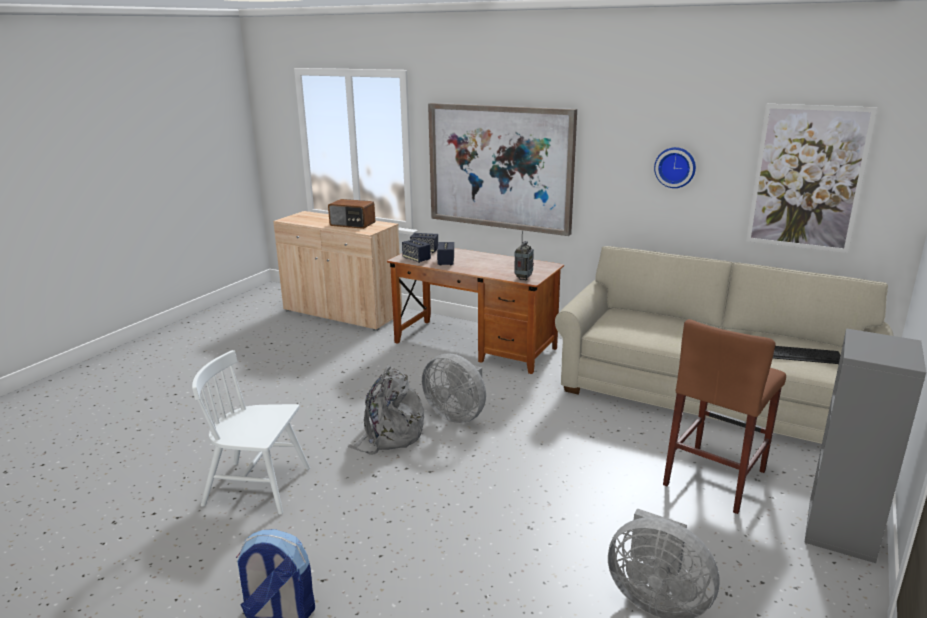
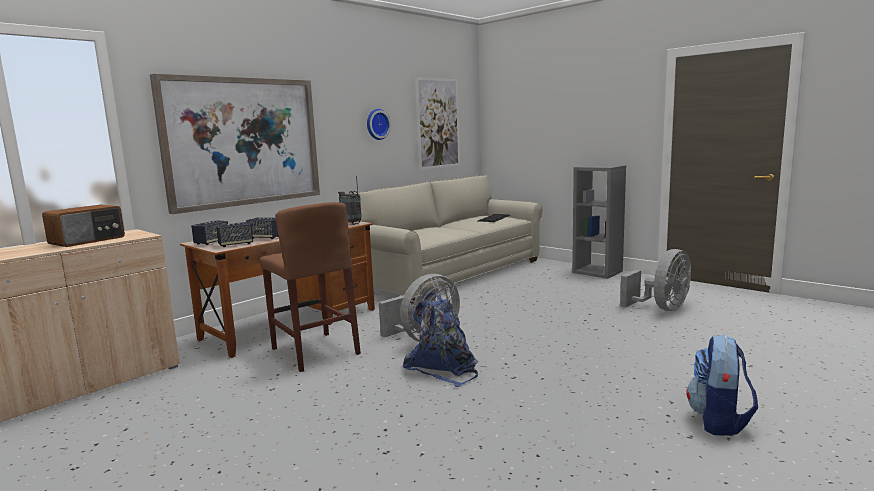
camera: 75 degrees left, 10 degrees down
(258, 487) = (517, 440): white chair -> none
(389, 435) = (444, 368): grey backpack -> blue backpack
(715, 478) = (546, 284): brown stool -> brown stool (315, 351)

